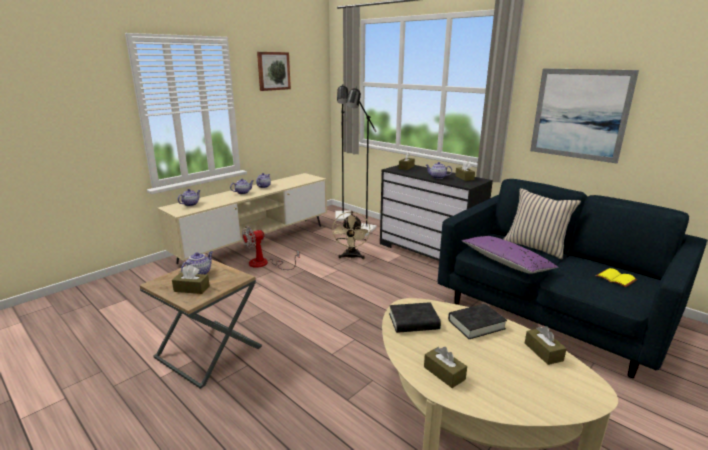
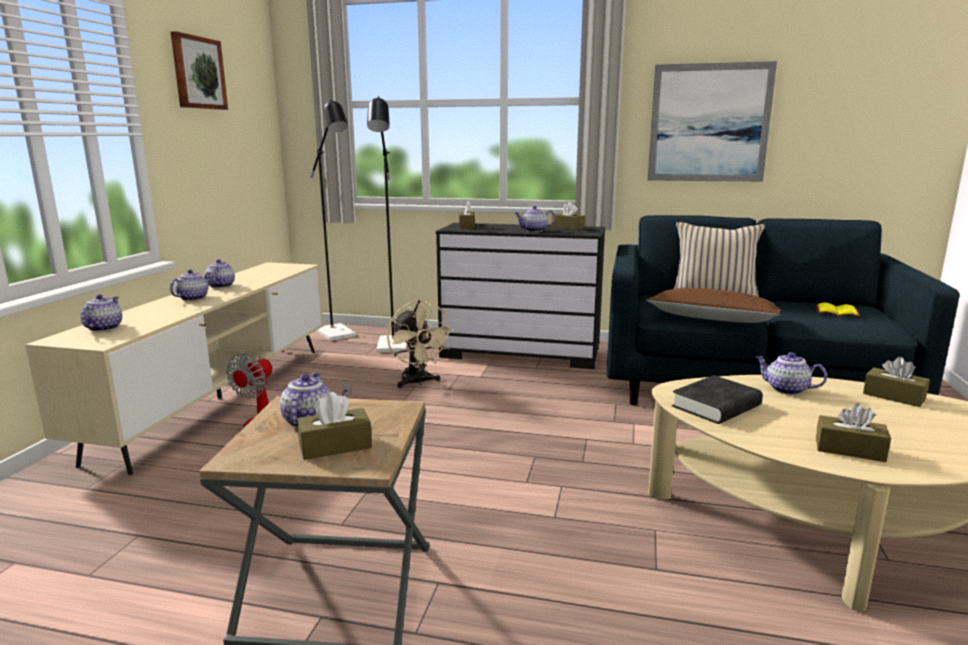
camera: 30 degrees left, 5 degrees down
(476, 324) = (786, 389): black book -> teapot
(506, 262) = (712, 319): purple pillow -> brown pillow

